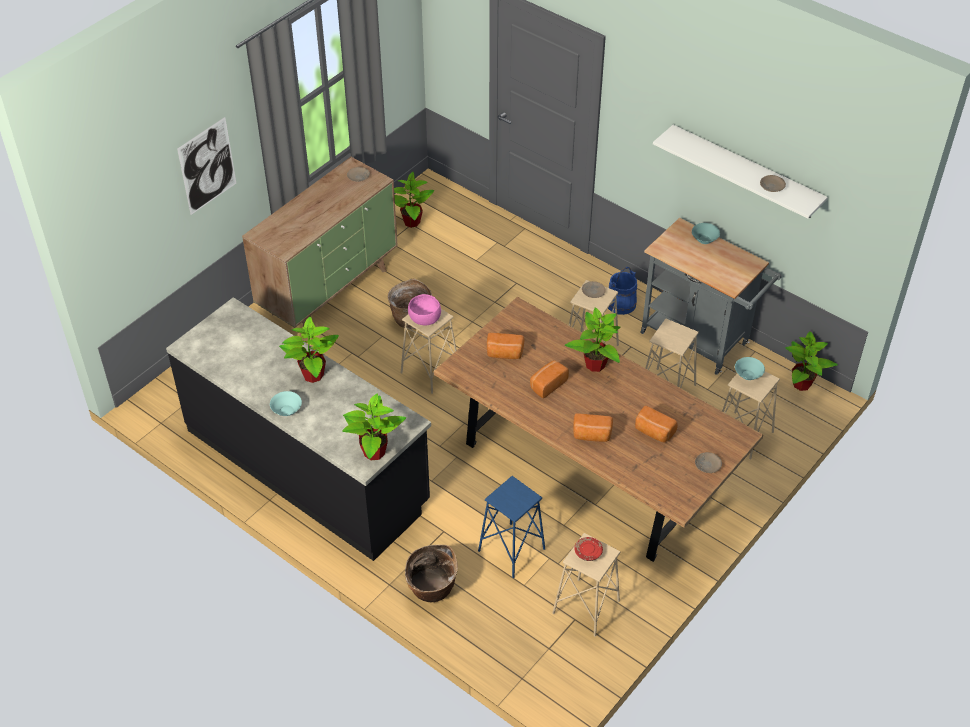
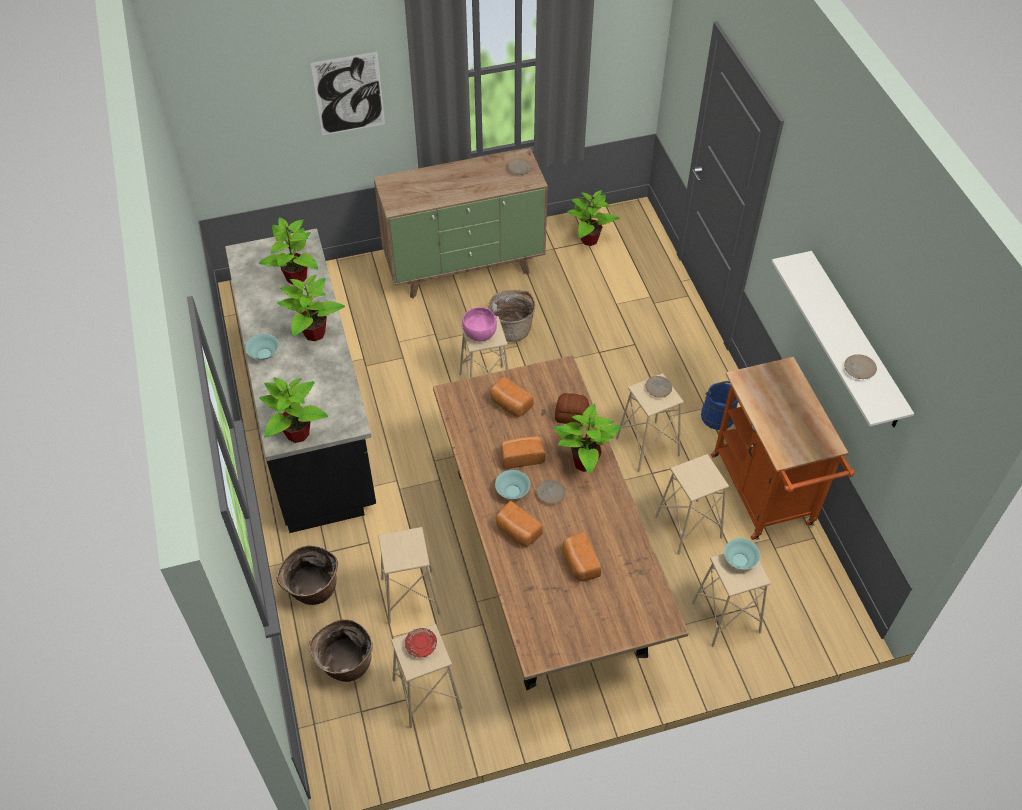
camera: 35 degrees right, 5 degrees up
(507, 625) = (345, 664): none -> basket
(511, 550) = (410, 596): blue stool -> beige stool
(556, 338) = (571, 415): none -> bread
(700, 341) = (765, 496): grey cart -> orange cart
(704, 240) = (798, 393): turquoise bowl -> turquoise bowl (512, 491)
(707, 465) = (602, 630): beige plate -> beige plate (550, 493)
(802, 384) = (835, 600): potted plant -> potted plant (296, 278)

